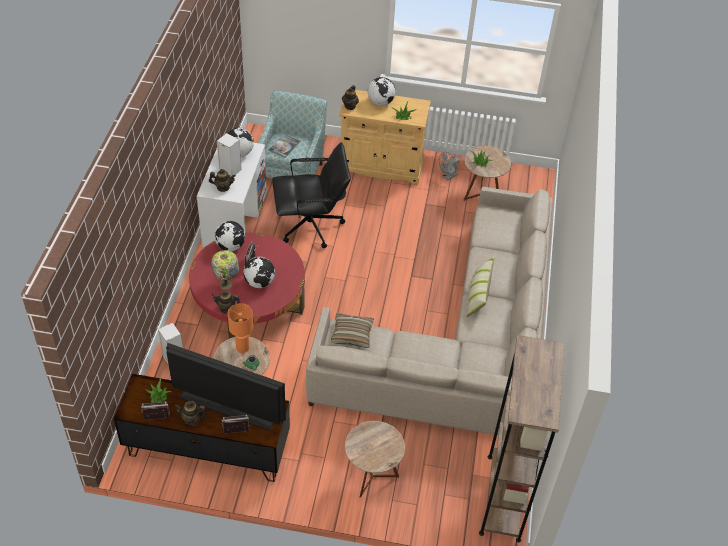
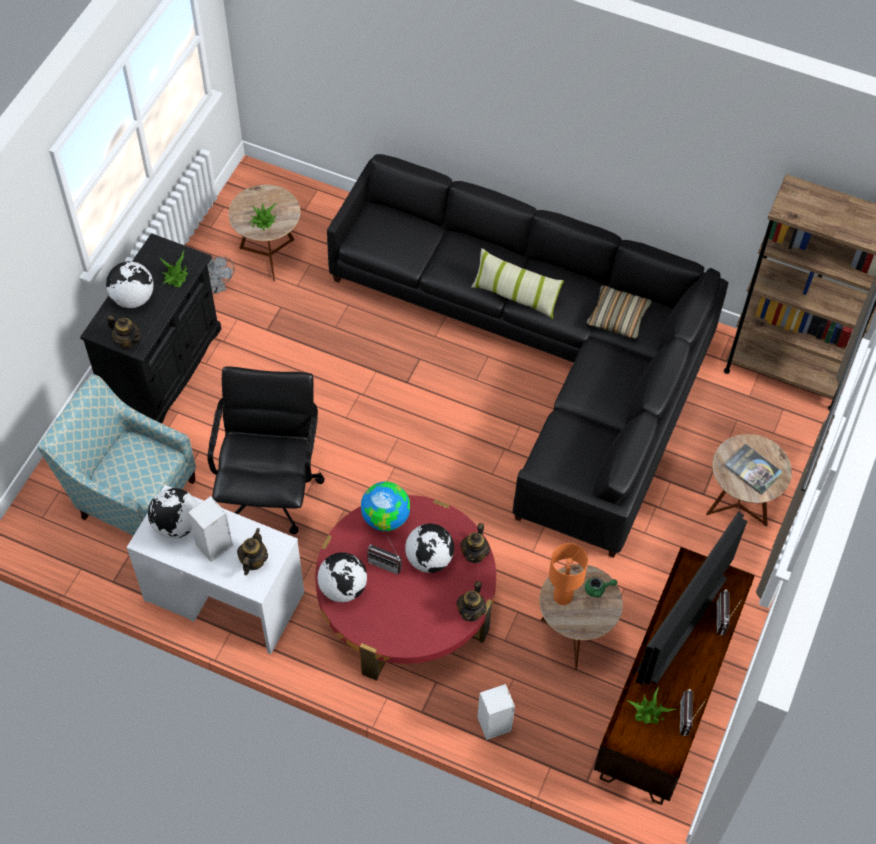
camera: 75 degrees left, 10 degrees up
(192, 419) = (696, 672): teapot -> teapot (475, 554)
(226, 284) = (422, 605): table lamp -> none
(284, 146) = (134, 472): book -> book (753, 469)
(284, 257) = (385, 517): none -> globe
(352, 334) = (557, 458): pillow -> pillow (618, 317)
(381, 165) = (163, 367): beige cabinet -> black cabinet
(461, 344) = (543, 355): beige sofa -> black sofa

